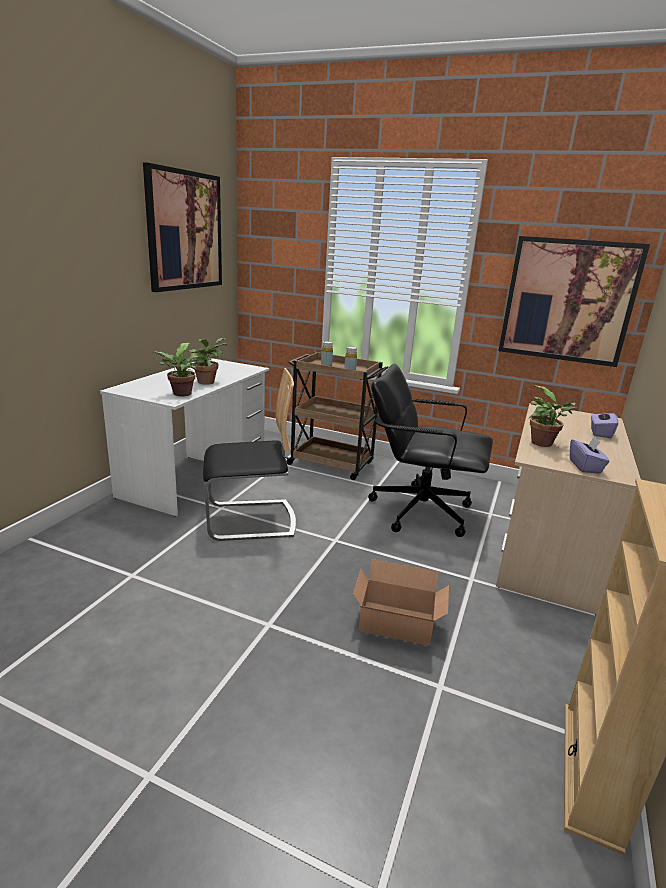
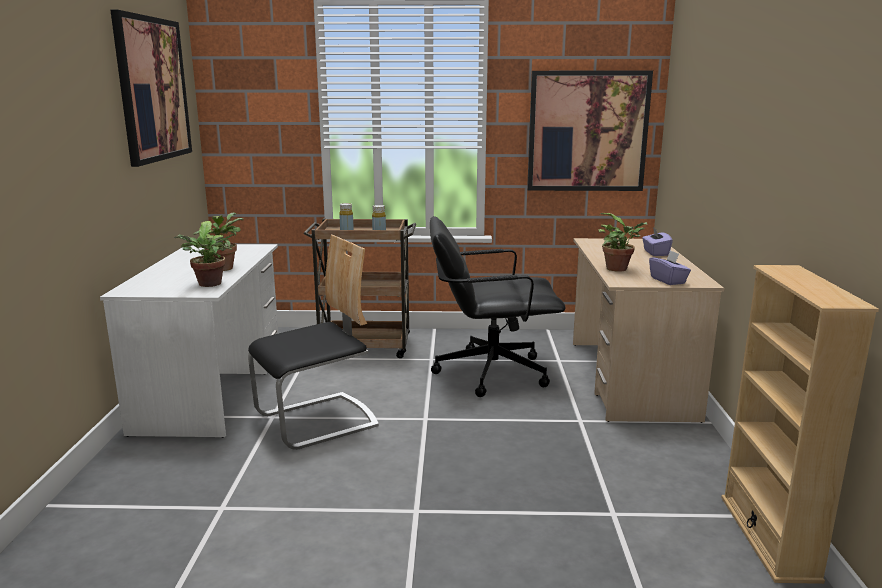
camera: 20 degrees left, 5 degrees down
(397, 625) = (541, 476): cardboard box -> none

